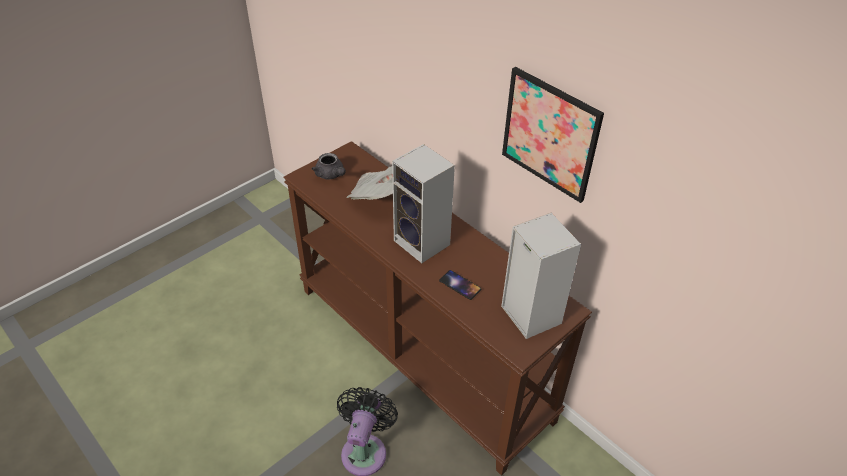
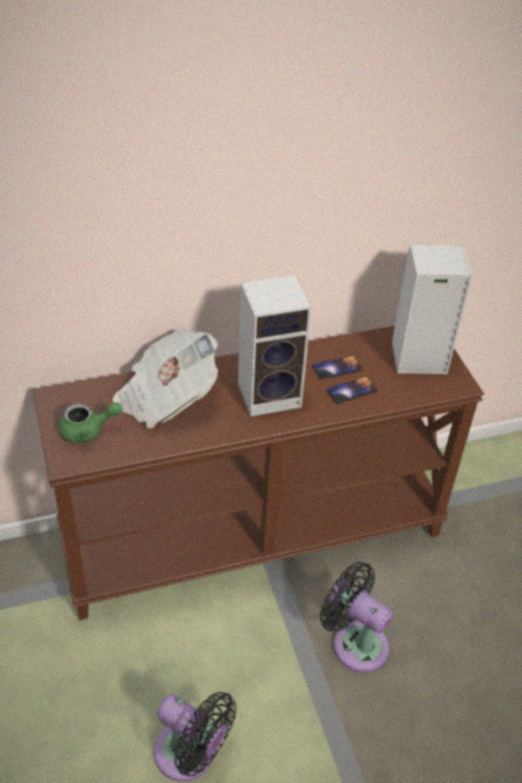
camera: 65 degrees left, 0 degrees up
(237, 387) = (190, 755): none -> black fan
(331, 175) = (88, 431): grey teapot -> green teapot
(478, 269) = (336, 368): none -> phone
(550, 134) = (362, 176): picture -> none

